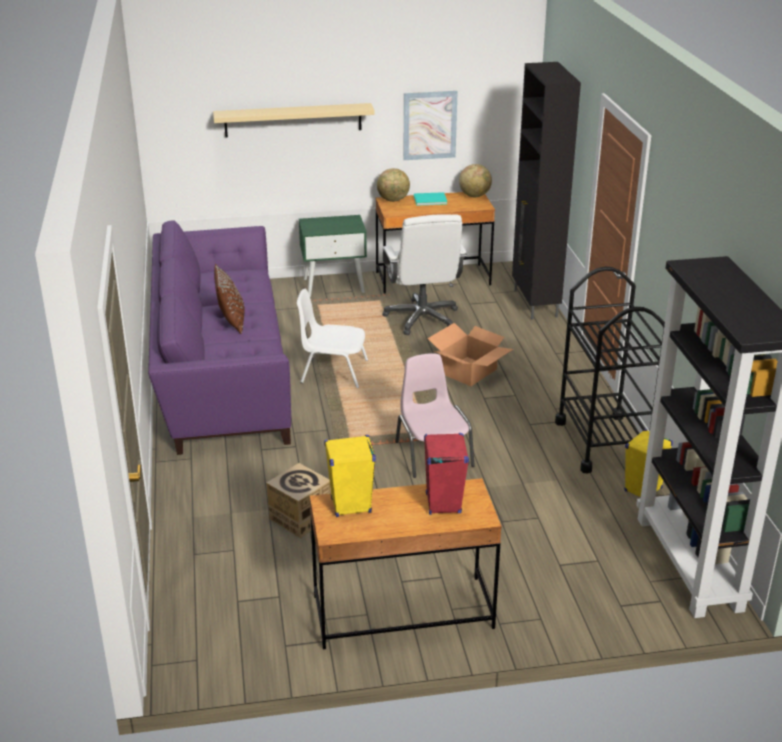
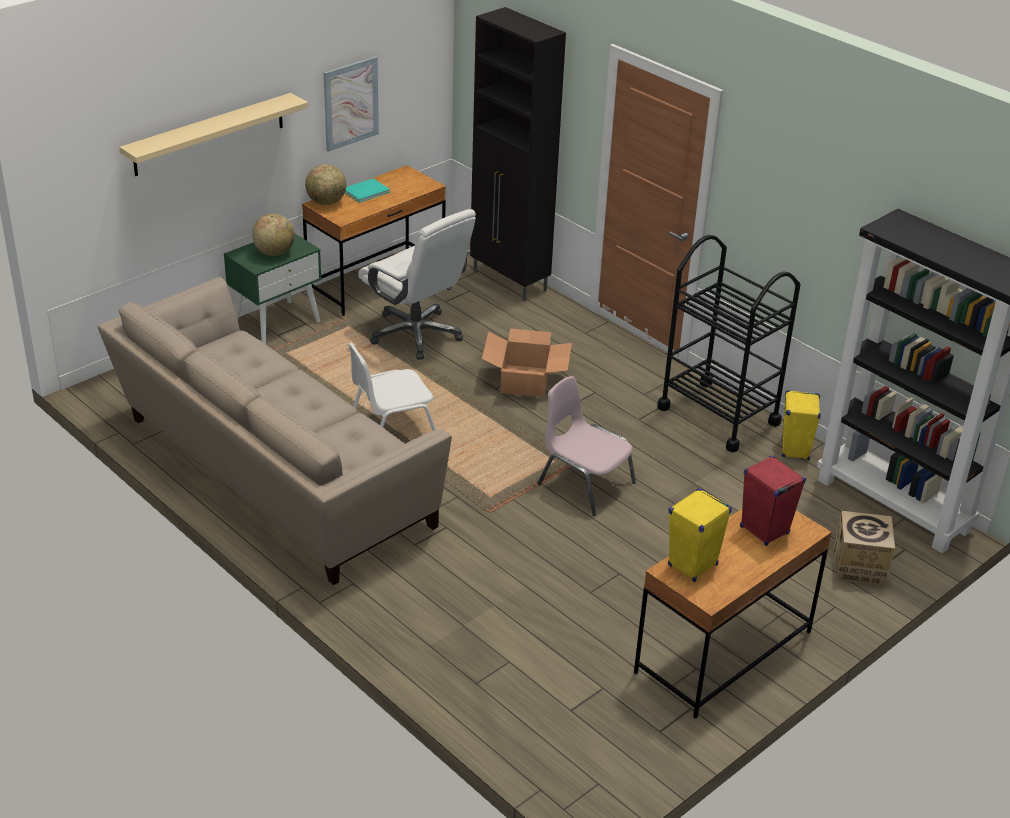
camera: 35 degrees left, 5 degrees up
(220, 374) = (272, 474): purple sofa -> beige sofa
(231, 321) = (290, 408): brown pillow -> none
(300, 518) = (535, 601): cardboard box -> cardboard box (859, 566)
(474, 196) = (406, 174): globe -> globe (274, 252)

